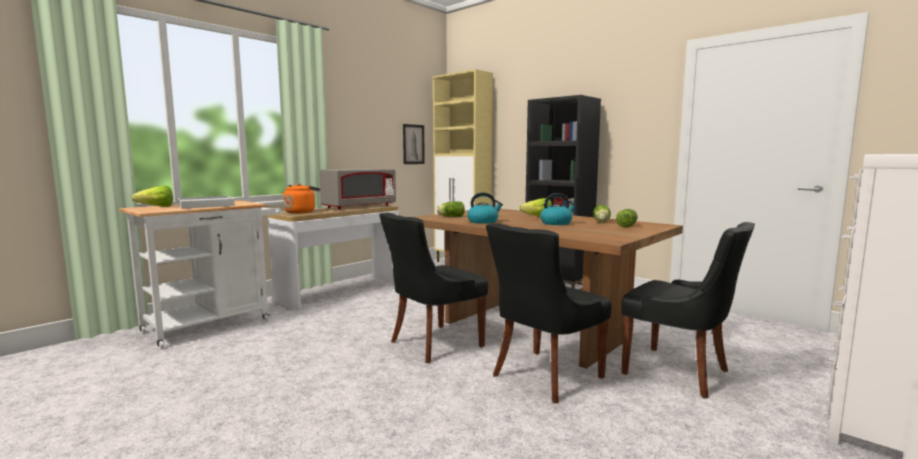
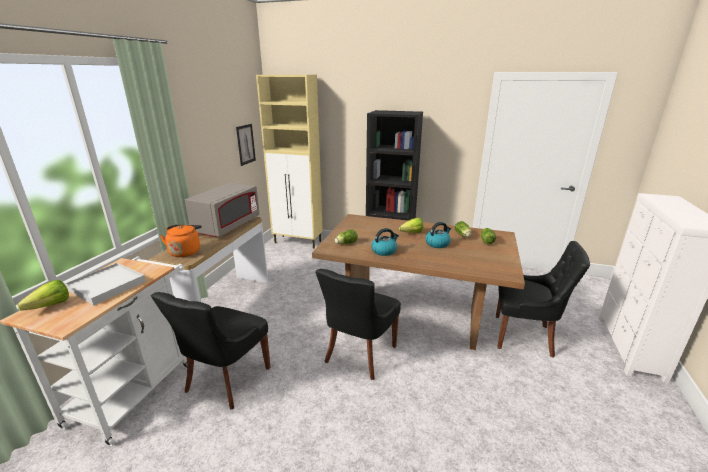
camera: 25 degrees left, 15 degrees up
(544, 376) = (458, 367): black chair -> black chair (226, 380)

